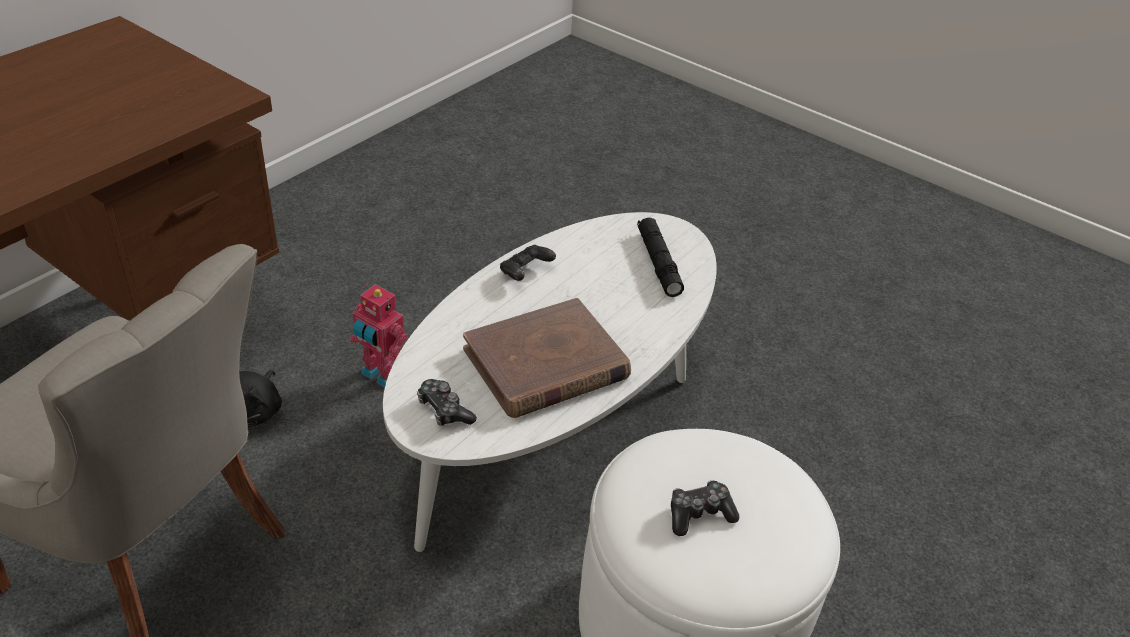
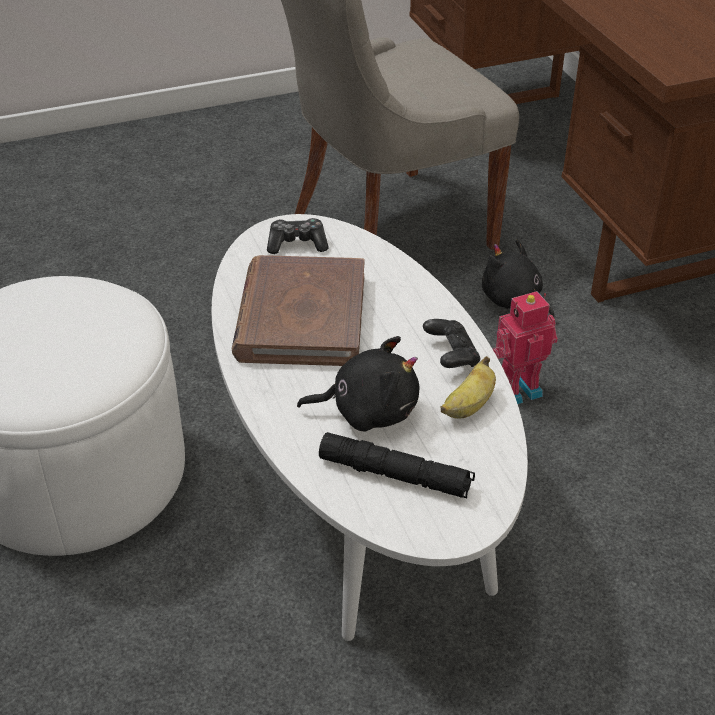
camera: 125 degrees right, 0 degrees up
(570, 251) = (468, 406): none -> banana
(615, 292) = (368, 410): none -> black plush toy
(699, 514) = (50, 322): game controller -> none

